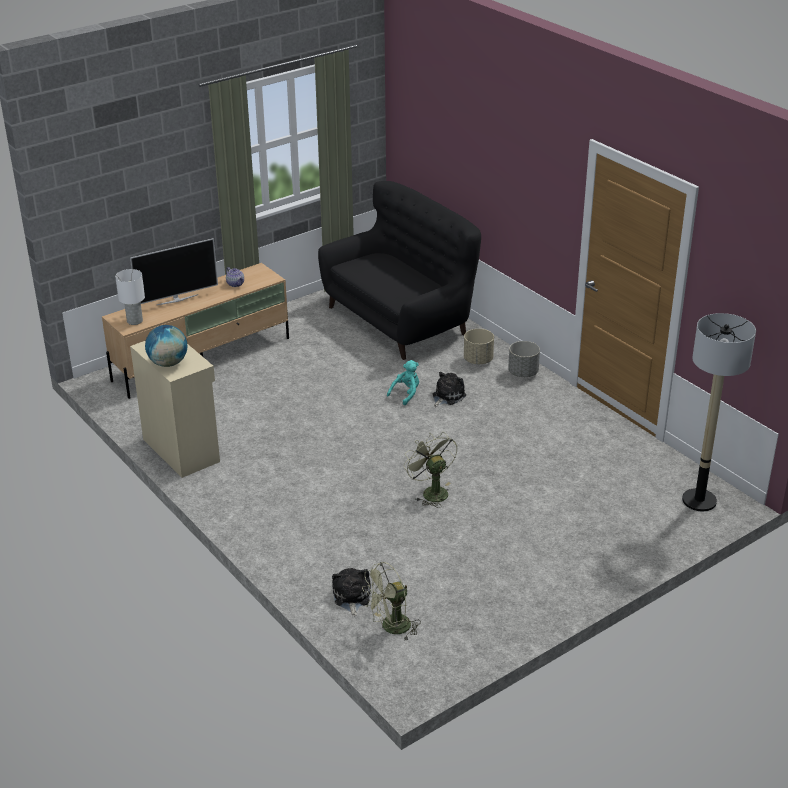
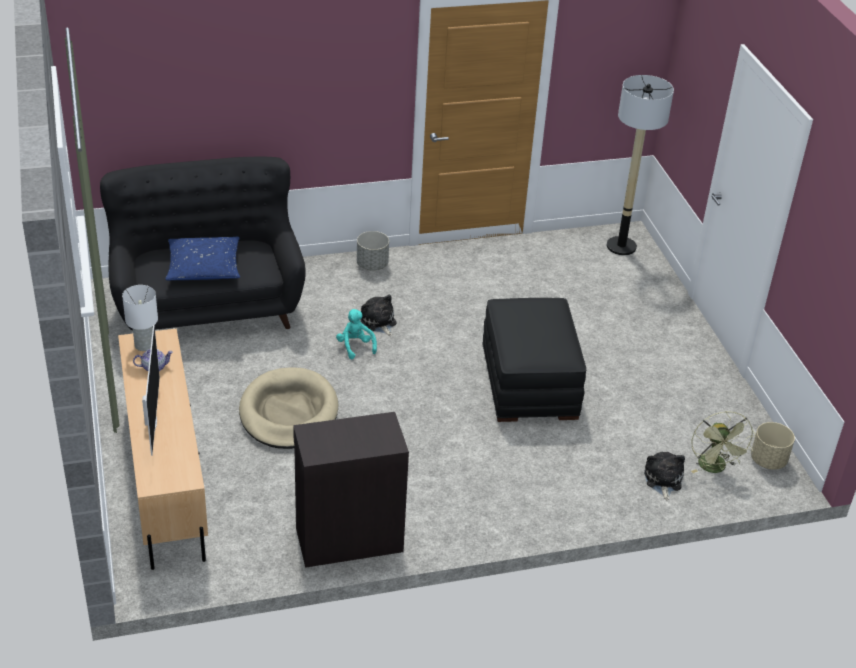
camera: 70 degrees left, 5 degrees up
(135, 321) = (175, 469): white table lamp -> white table lamp (144, 345)
(168, 363) = (367, 444): globe -> none
(182, 449) = (348, 538): beige cabinet -> black cabinet
(302, 387) = (288, 413): none -> beige dog bed
(351, 597) = (663, 480): plush toy -> plush toy turned 75 degrees clockwise
(386, 278) = (203, 267): none -> blue pillow
(431, 491) = (529, 382): green fan -> black ottoman
(478, 360) = (329, 282): beige planter -> beige planter (768, 460)

